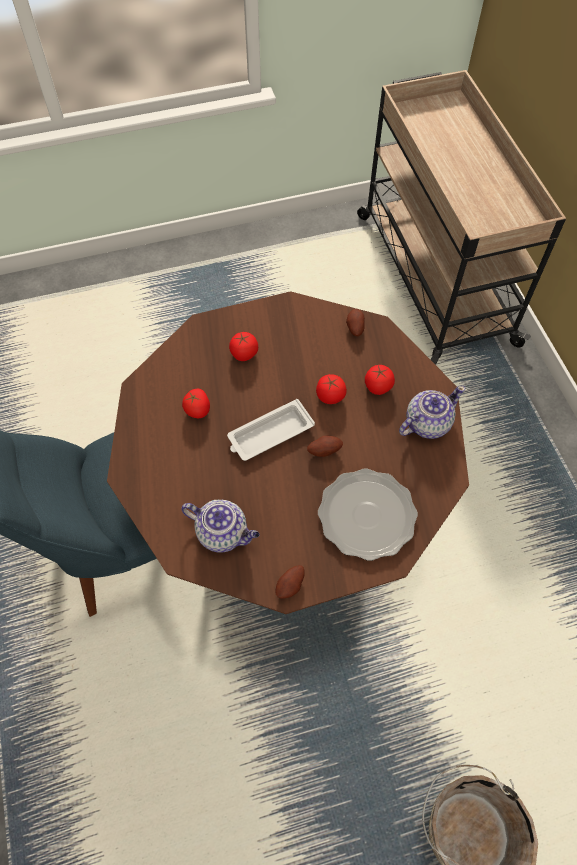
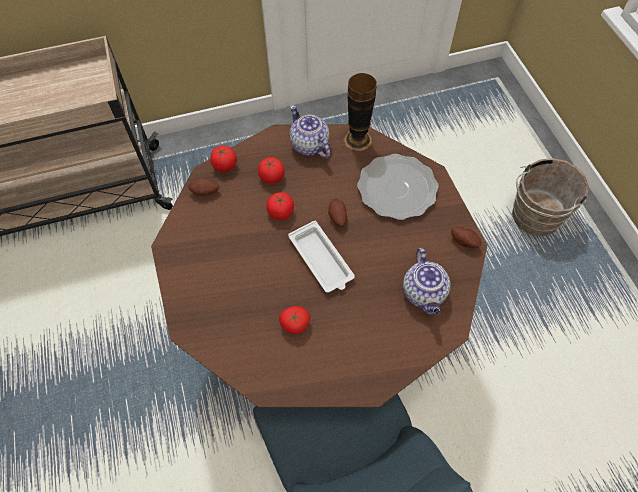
camera: 90 degrees left, 0 degrees up
(223, 533) = (424, 293): teapot -> teapot turned 150 degrees clockwise
(244, 354) = (227, 285): tomato -> tomato (225, 165)
(441, 475) = (357, 140): none -> vase

